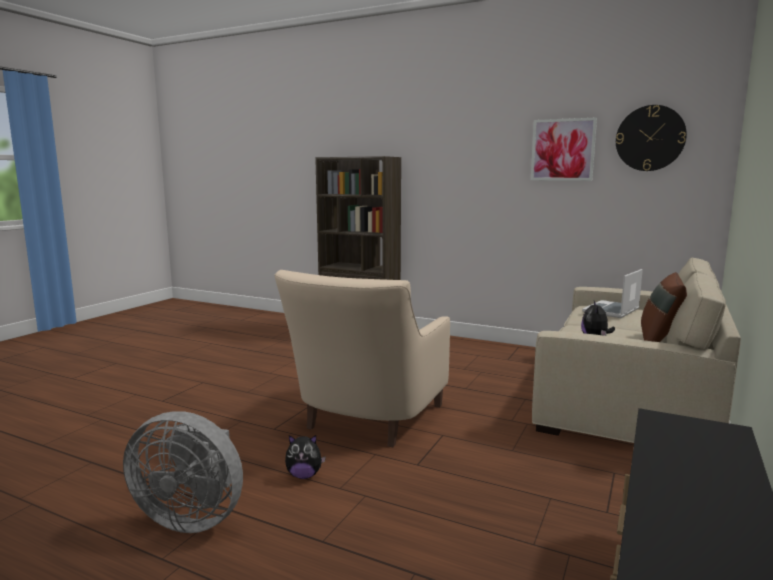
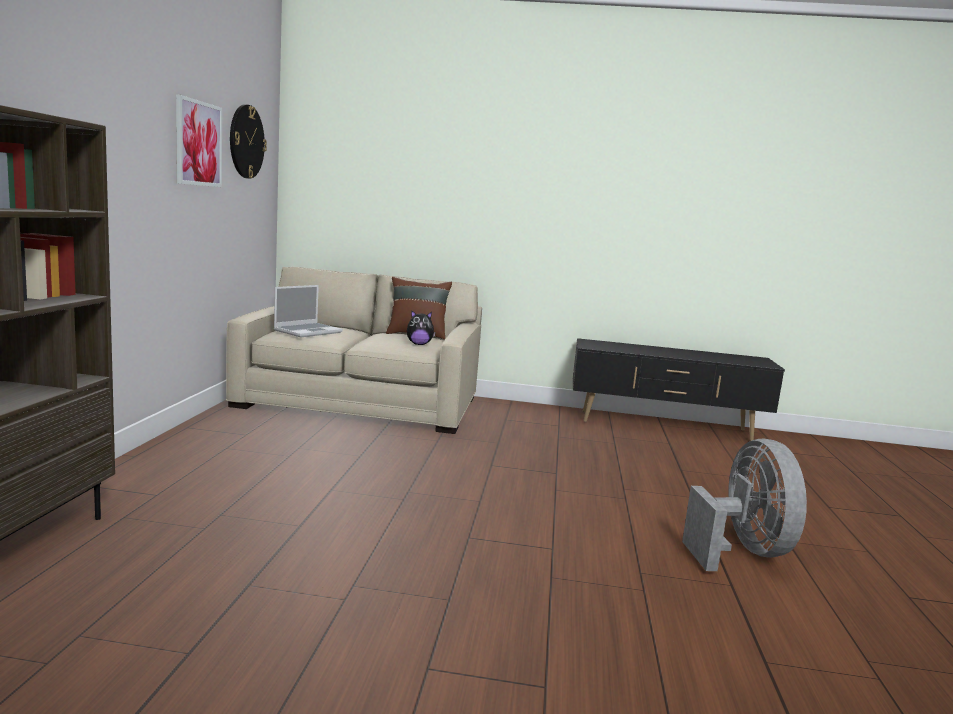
camera: 110 degrees left, 0 degrees up
(304, 475) = (625, 515): plush toy -> none
(366, 421) = (488, 499): beige armchair -> none
(611, 311) = (308, 331): laptop -> laptop turned 75 degrees counterclockwise

